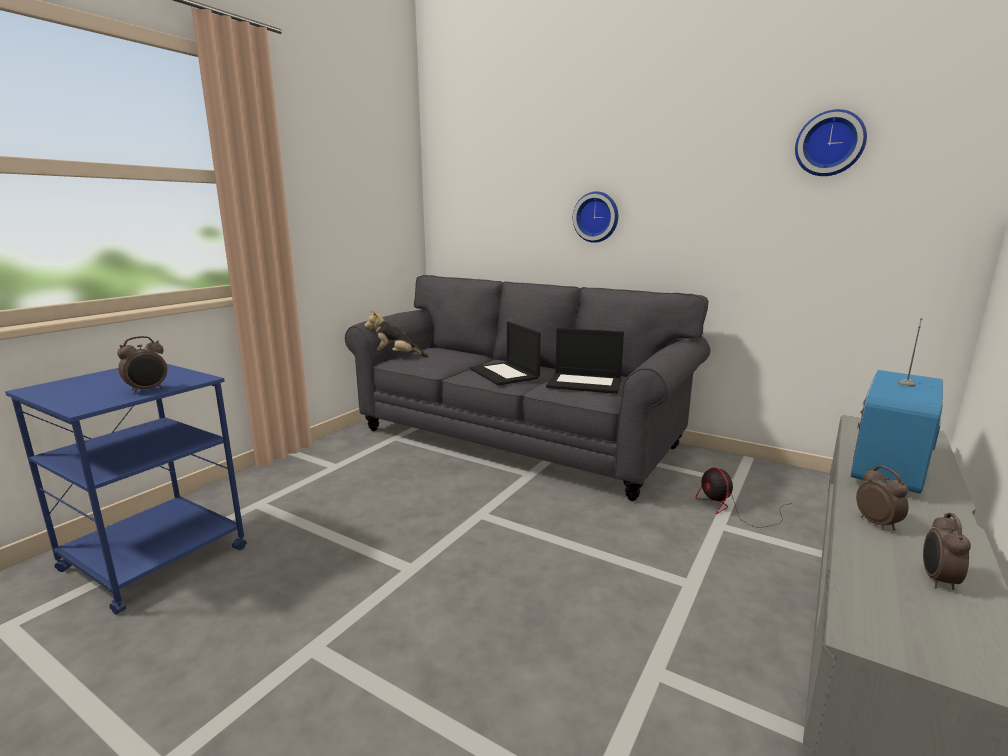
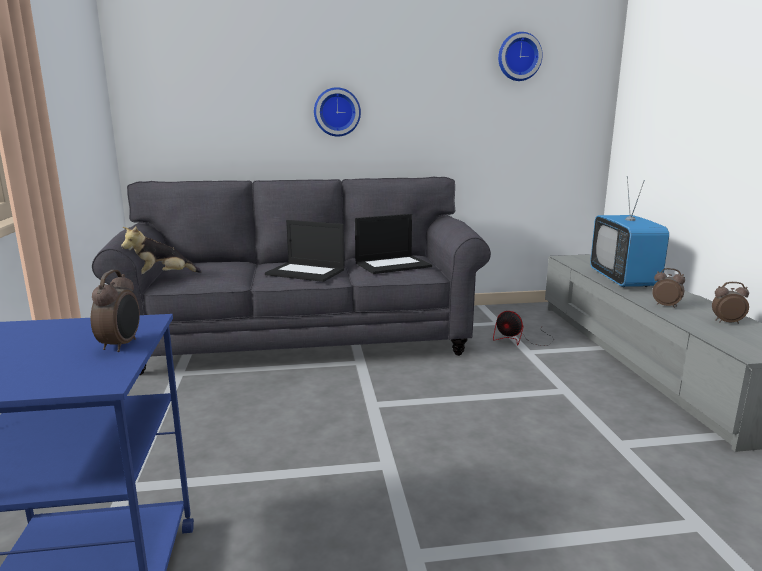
camera: 40 degrees left, 0 degrees up
(937, 580) = (726, 322): alarm clock -> alarm clock turned 120 degrees clockwise

